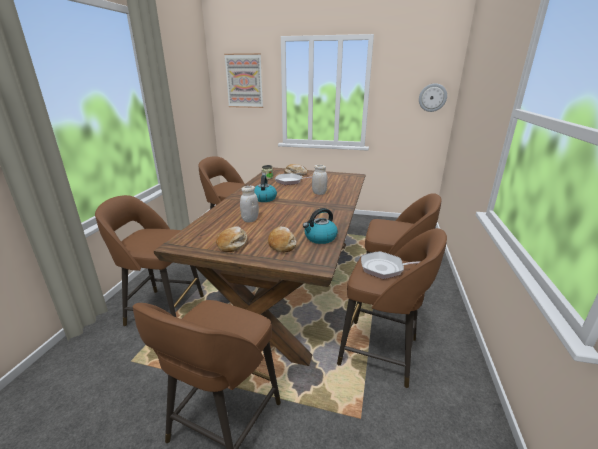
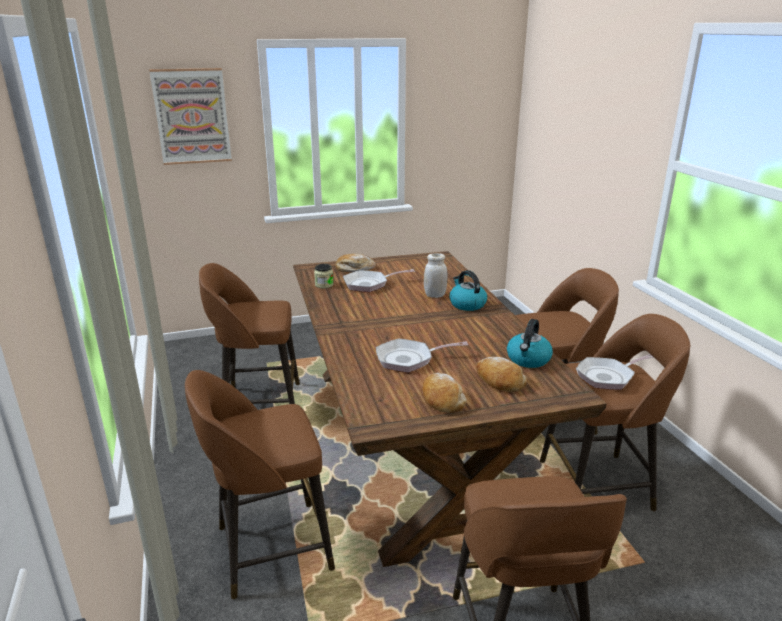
camera: 30 degrees left, 0 degrees up
(250, 220) = (409, 359): white jar -> frying pan
(264, 198) = (375, 321): kettle -> kettle (467, 304)
(432, 97) = (489, 126): wall clock -> none

